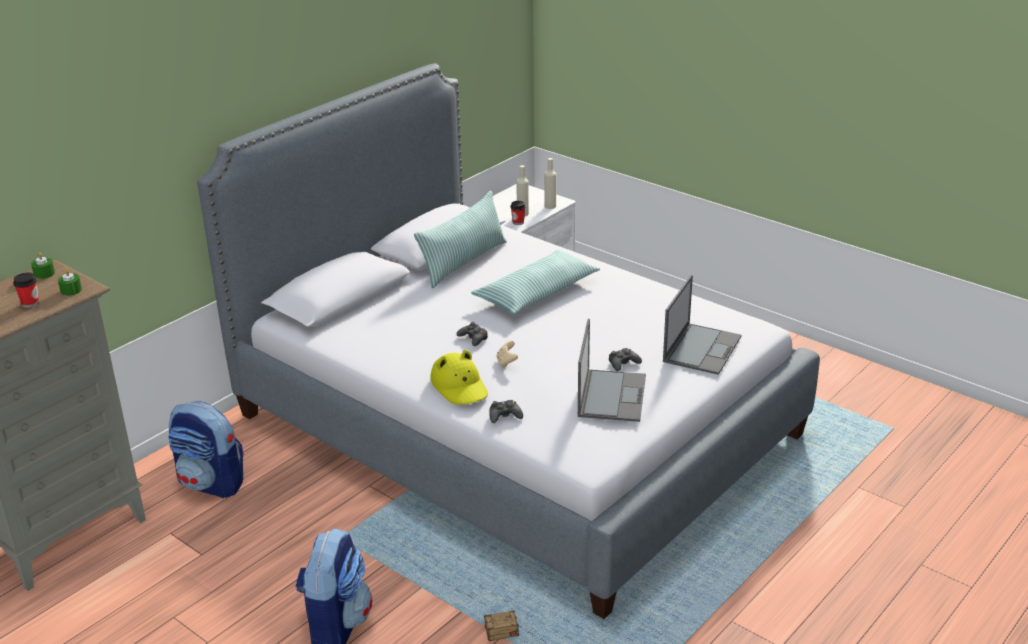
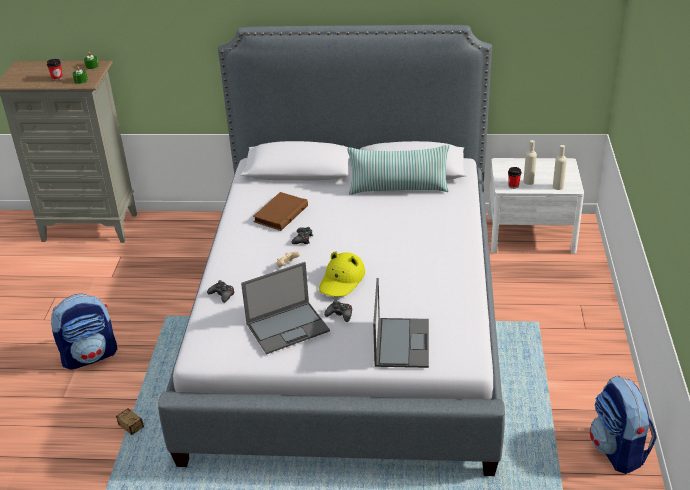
camera: 55 degrees right, 5 degrees up
(211, 483) = (174, 244): backpack -> backpack (618, 450)
(407, 335) = (280, 213): none -> brown book
(460, 386) = (239, 261): yellow hat -> yellow hat (342, 280)
(536, 293) = (393, 236): pillow -> none
(702, 348) = (401, 342): laptop -> laptop turned 75 degrees counterclockwise

